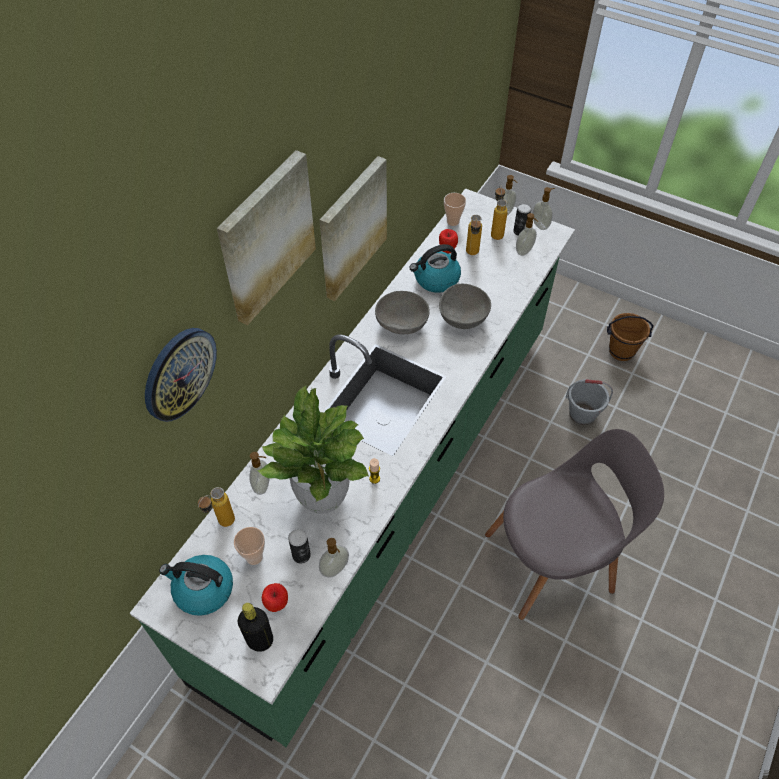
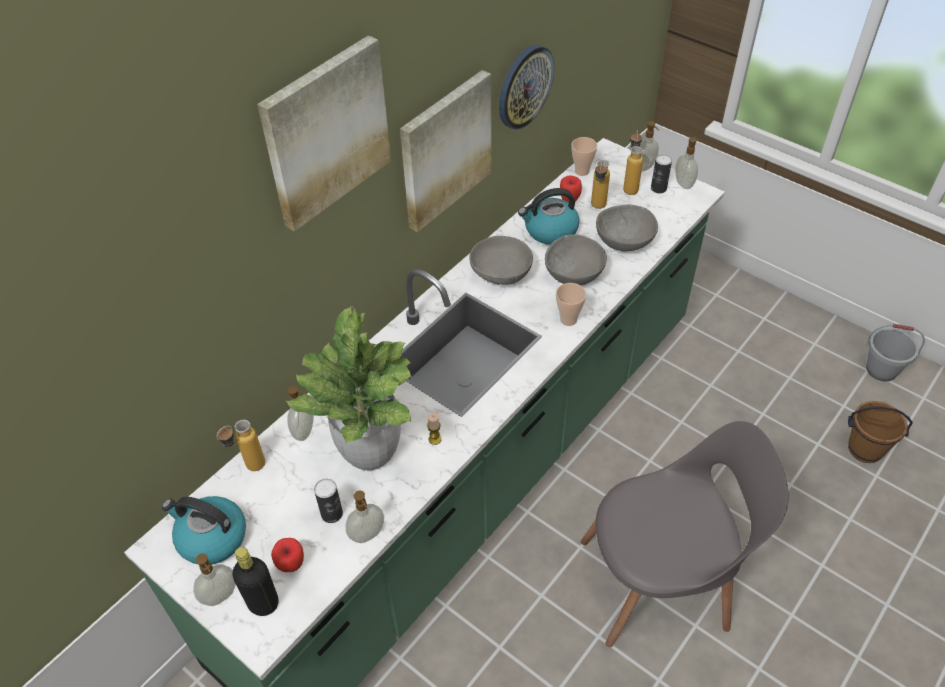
camera: 10 degrees right, 5 degrees down
(179, 373) = (202, 270): wall clock -> wall clock (524, 86)
(254, 557) = (277, 509): cup -> cup (568, 319)
(499, 284) = (623, 242): none -> grey bowl
(524, 251) = (660, 210): soap dispenser -> soap dispenser (221, 596)
(582, 414) = (721, 417): grey bucket -> grey bucket (881, 369)
(621, 351) = (779, 351): brown bucket -> brown bucket (865, 449)

